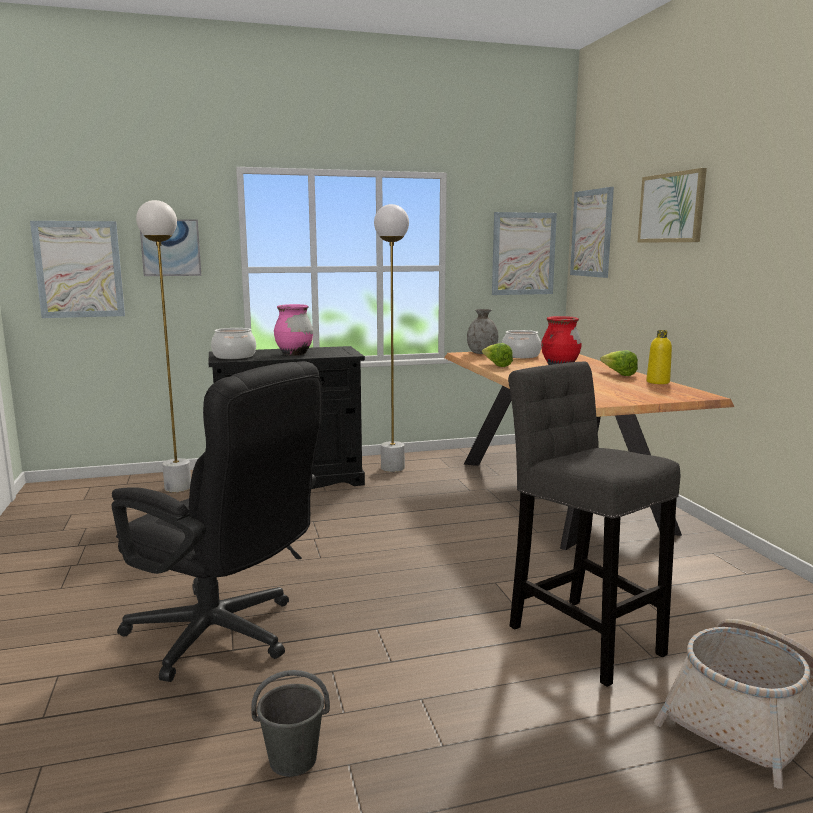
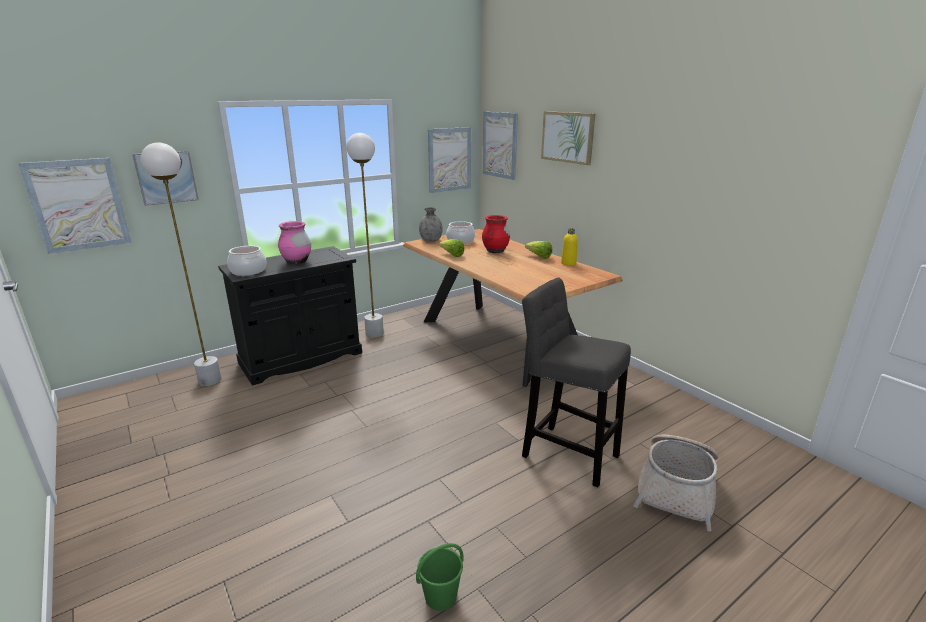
camera: 20 degrees left, 10 degrees up
(225, 637) = (335, 512): black office chair -> none
(292, 759) = (440, 597): grey bucket -> green bucket

